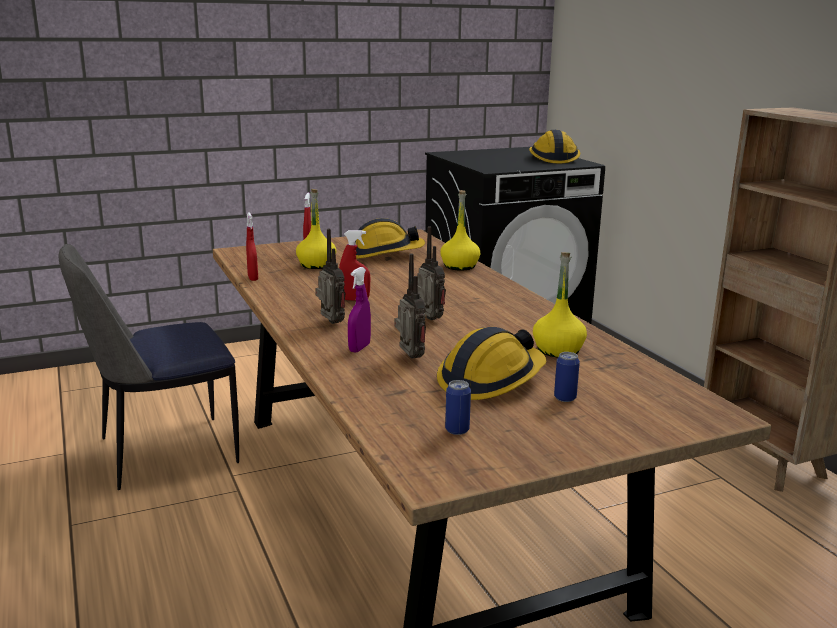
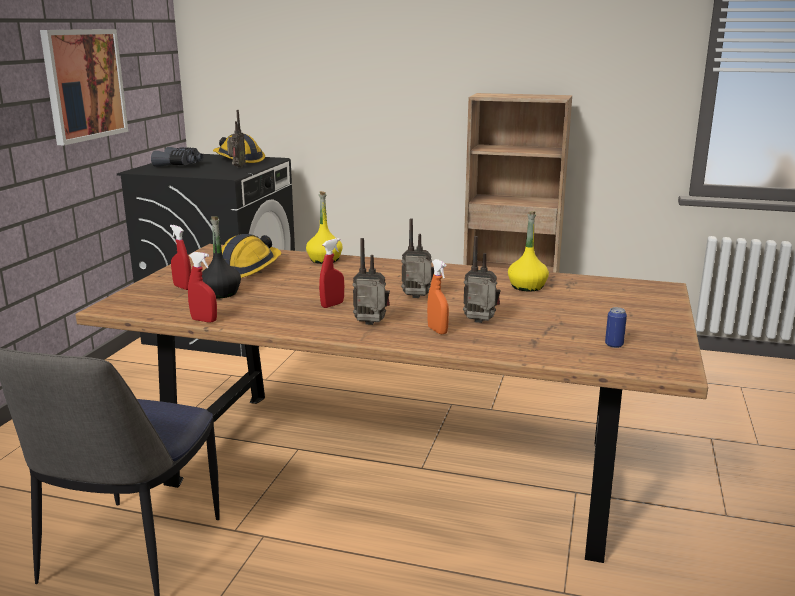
camera: 50 degrees left, 0 degrees up
(316, 265) = (221, 293): yellow bottle -> black bottle
(359, 348) = (437, 330): purple spray bottle -> orange spray bottle
(404, 65) = (84, 84): none -> picture
(490, 154) = (180, 165): none -> grey binoculars
(491, 380) = (550, 315): hard hat -> none
(525, 164) = (237, 167): none -> radio
(565, 398) = (600, 308): can -> none

